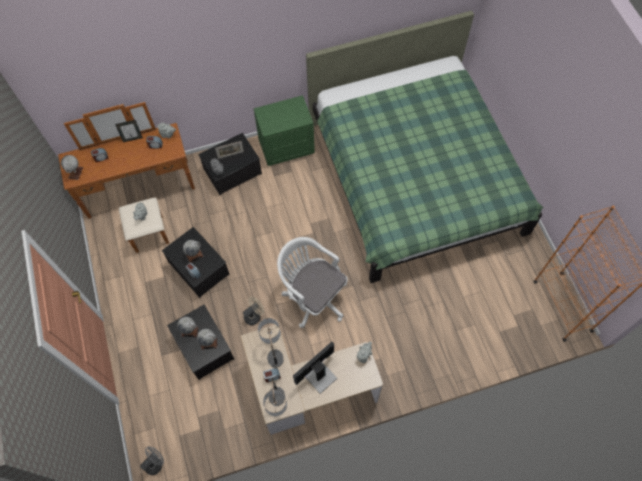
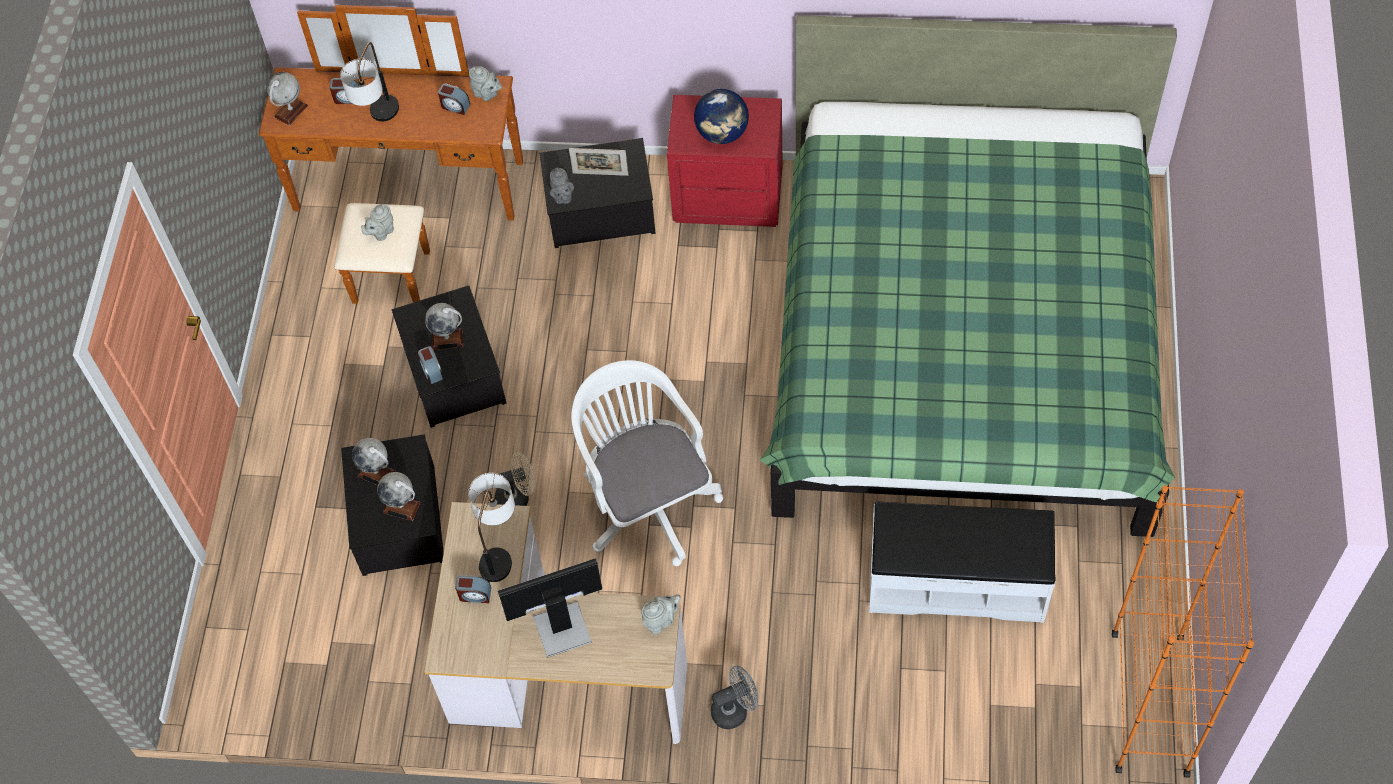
camera: 25 degrees right, 5 degrees down
(132, 138) = (419, 81): picture frame -> none
(155, 463) = (221, 693): grey fan -> grey fan (734, 709)
(277, 405) = (460, 648): table lamp -> table lamp (379, 121)
(283, 119) = (722, 133): none -> globe
(286, 146) = (728, 196): green nightstand -> red nightstand
(461, 283) = (956, 581): none -> white bench

